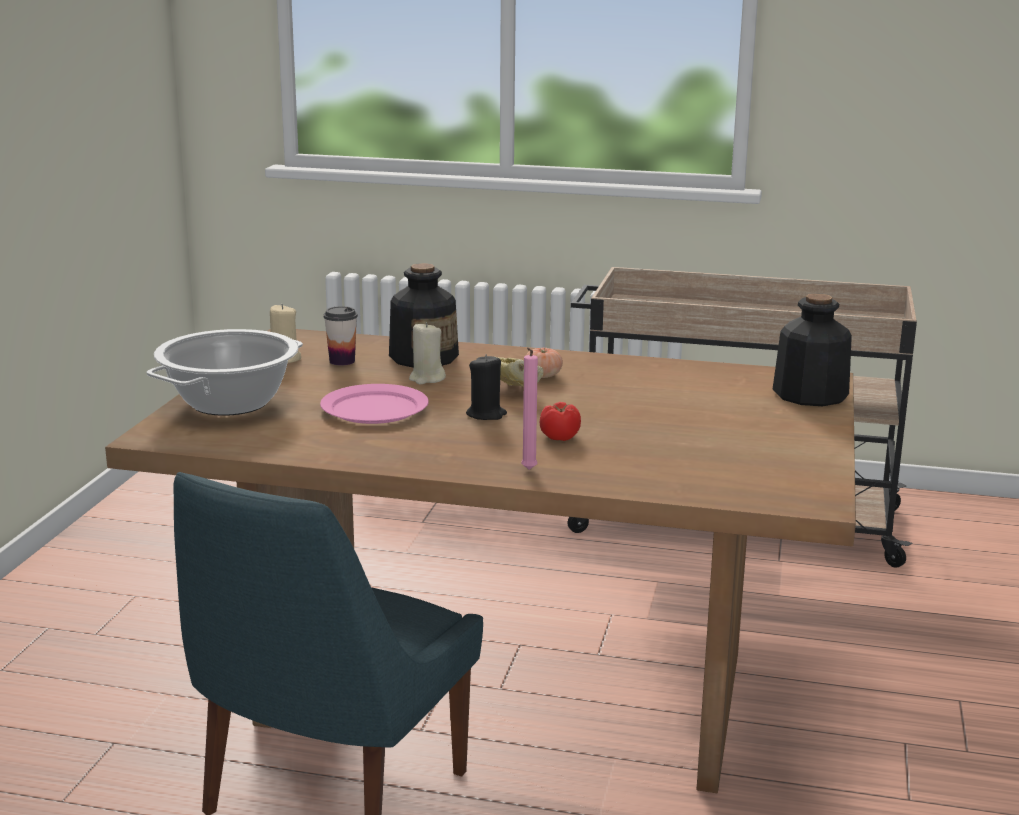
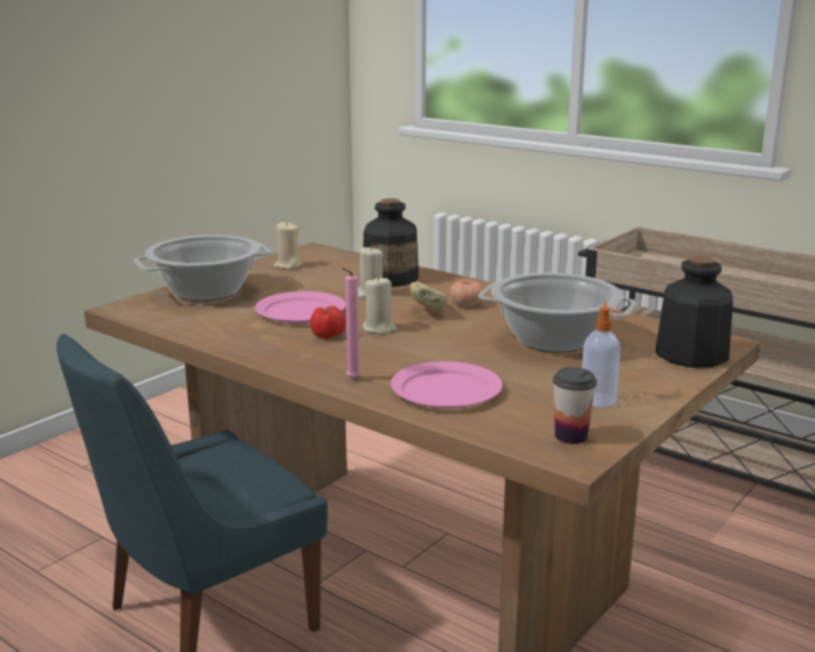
camera: 25 degrees right, 0 degrees up
(342, 361) = (326, 273): cup -> cup (571, 436)
(486, 414) = (379, 329): black candle -> beige candle
(560, 437) = (415, 356): tomato -> tomato (328, 335)
(634, 465) = (446, 390): none -> pink plate
(672, 400) = (553, 340): none -> cooking pot
(778, 449) = (598, 400): none -> soap dispenser

